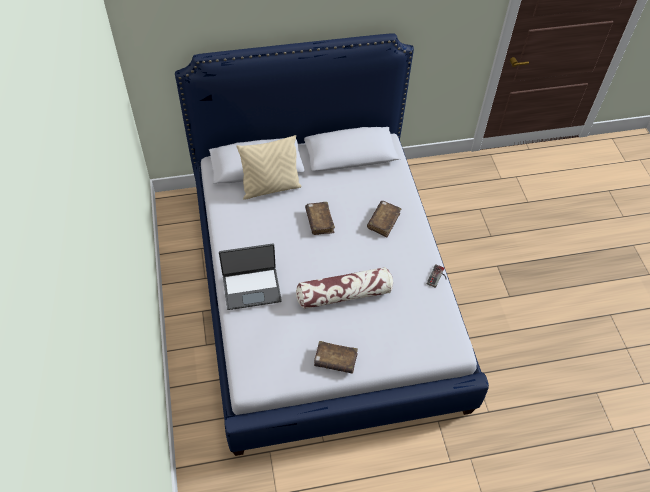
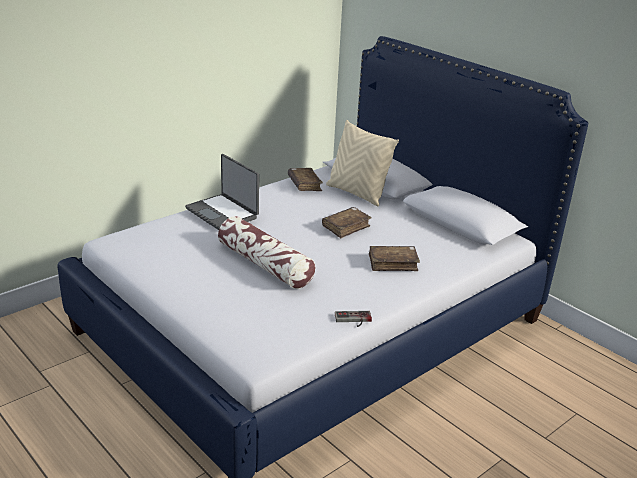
camera: 60 degrees right, 25 degrees down
(335, 360) = (172, 280): brown book -> brown book (304, 184)

